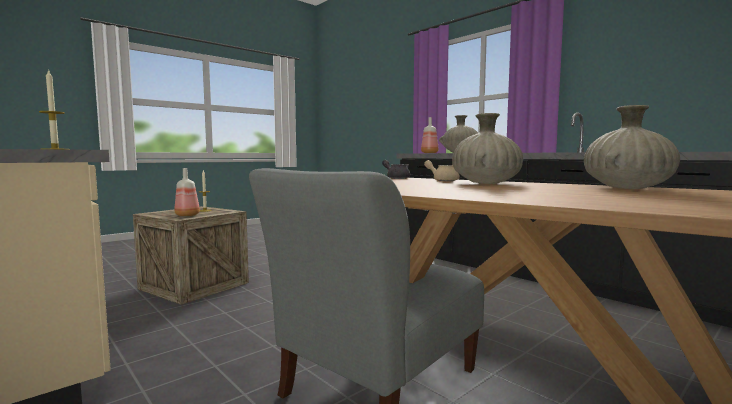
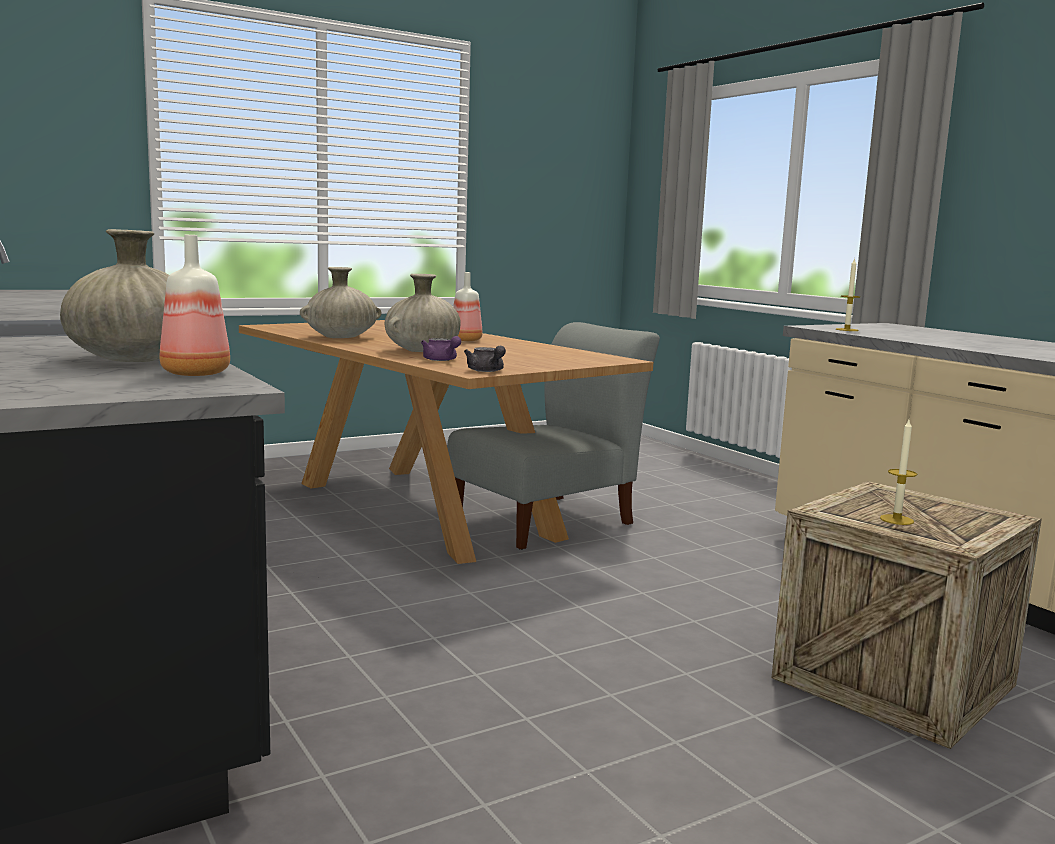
camera: 170 degrees left, 5 degrees up
(187, 215) = (890, 499): bottle -> bottle (466, 340)
(443, 180) = (441, 360): beige teapot -> purple teapot

